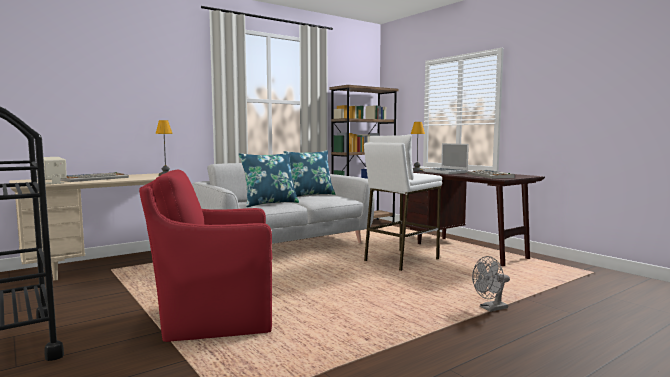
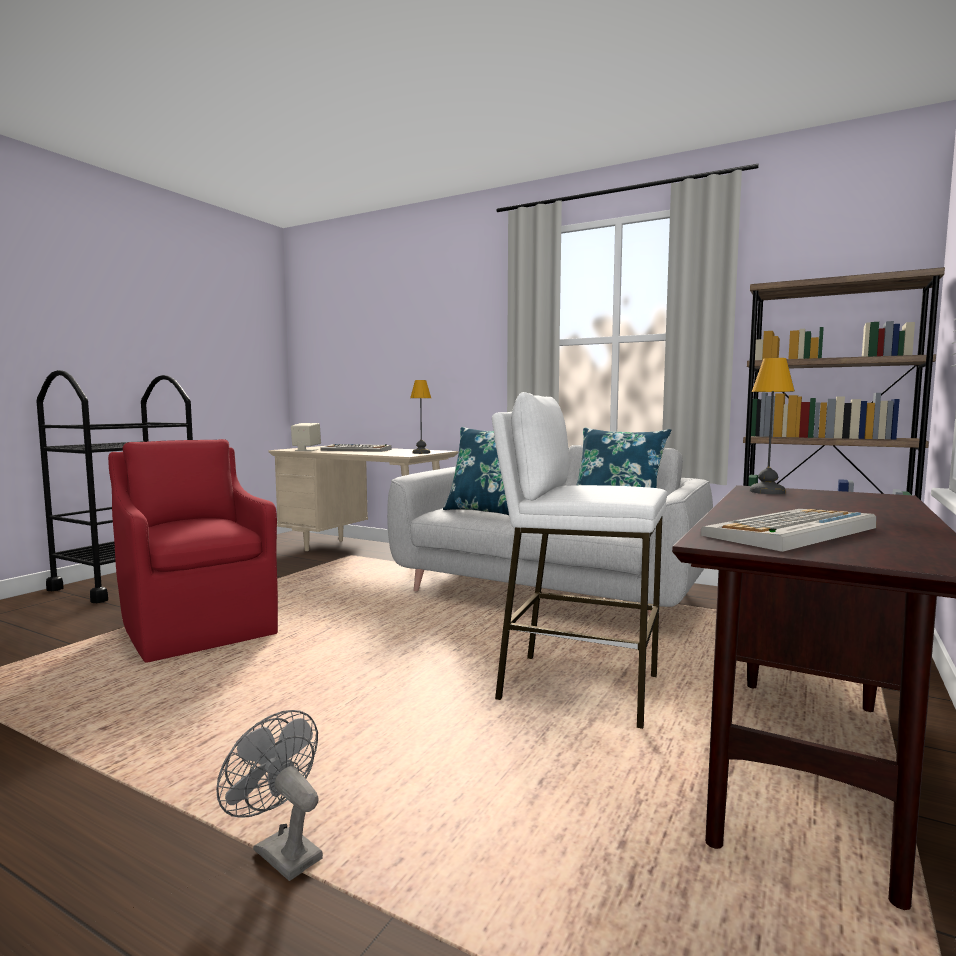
camera: 65 degrees right, 0 degrees up
(446, 172) = (793, 504): laptop -> none

